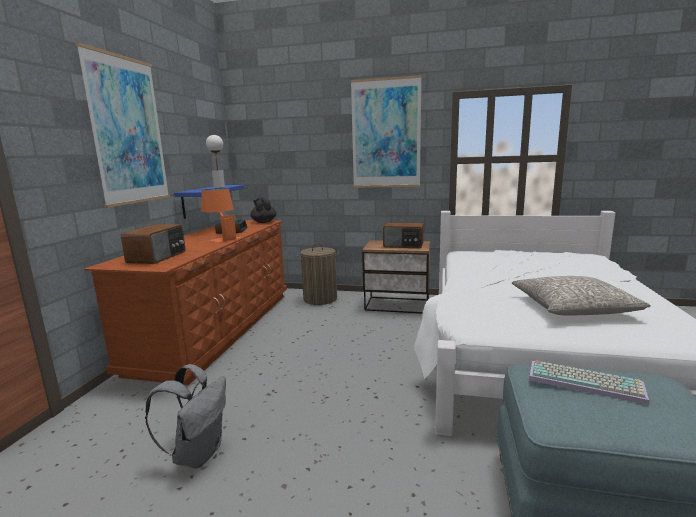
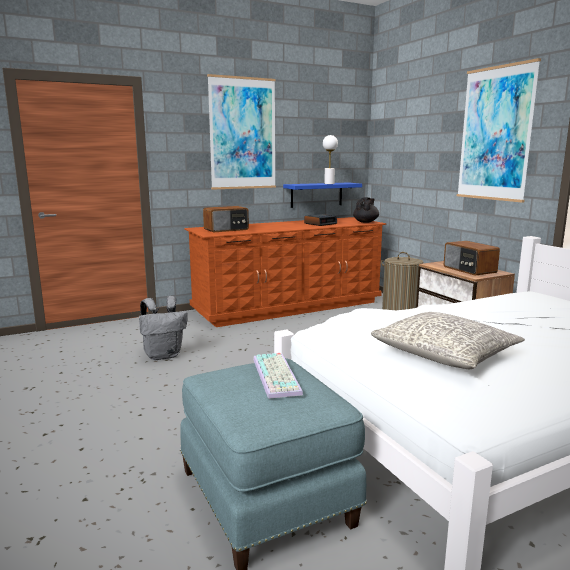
camera: 50 degrees right, 0 degrees up
(221, 238) = (295, 227): orange table lamp -> none

